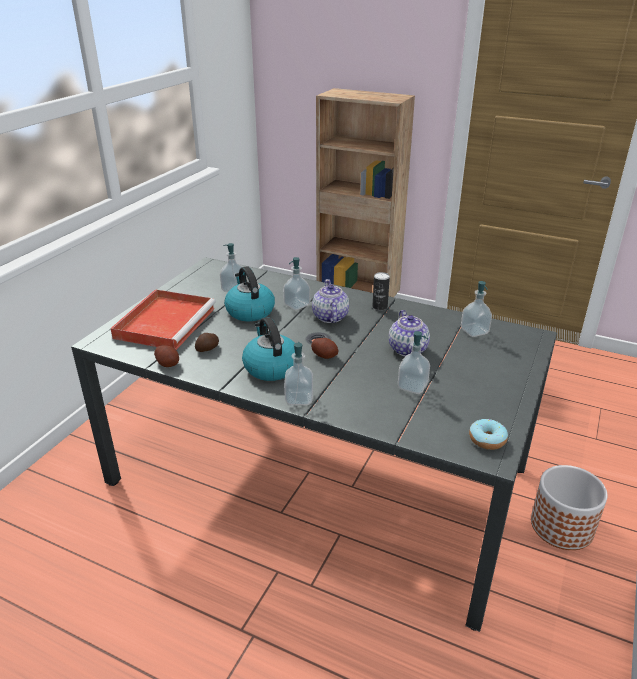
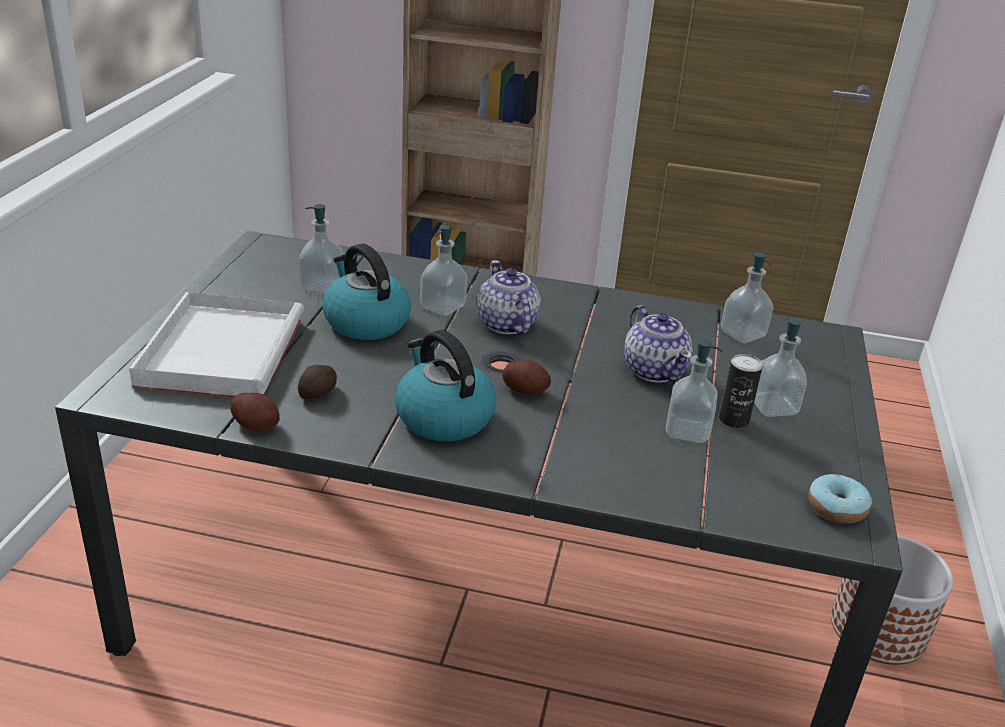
camera: 15 degrees left, 0 degrees up
(166, 322) = (221, 349): red tray -> white tray
(299, 399) = (513, 468): soap dispenser -> soap dispenser (773, 407)
(380, 307) = (580, 302): can -> can (733, 420)

